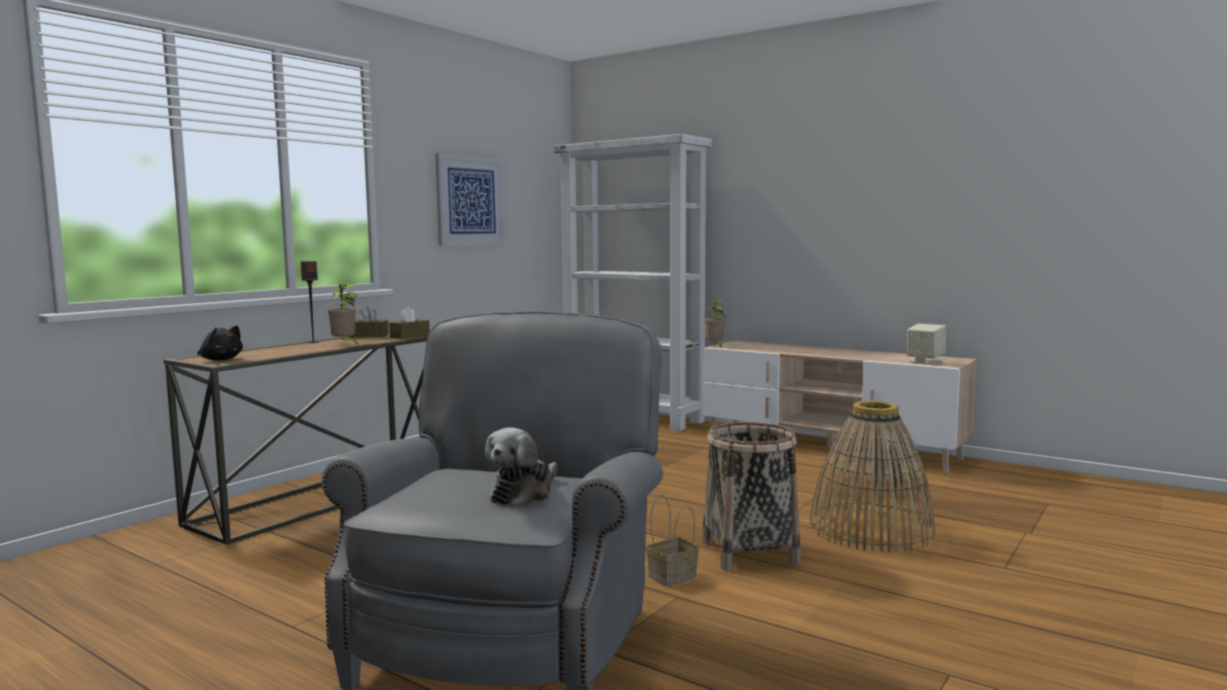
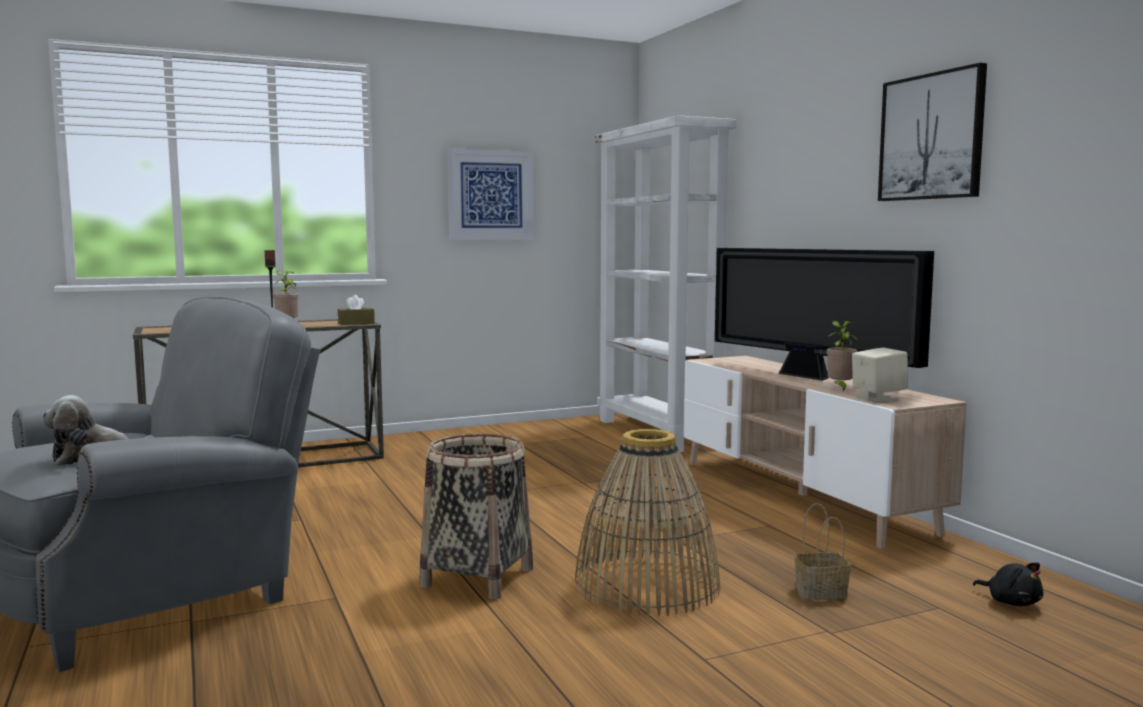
camera: 30 degrees right, 0 degrees up
(221, 360) = (163, 330): black plush toy -> black plush toy (1011, 602)
(368, 336) = (331, 321): brown tissue box -> none
(671, 577) = (366, 580): basket -> basket (819, 592)
(714, 346) = (700, 359): potted plant -> potted plant (840, 388)
(832, 352) = (808, 376): none -> television
(933, 164) = (931, 137): none -> picture

